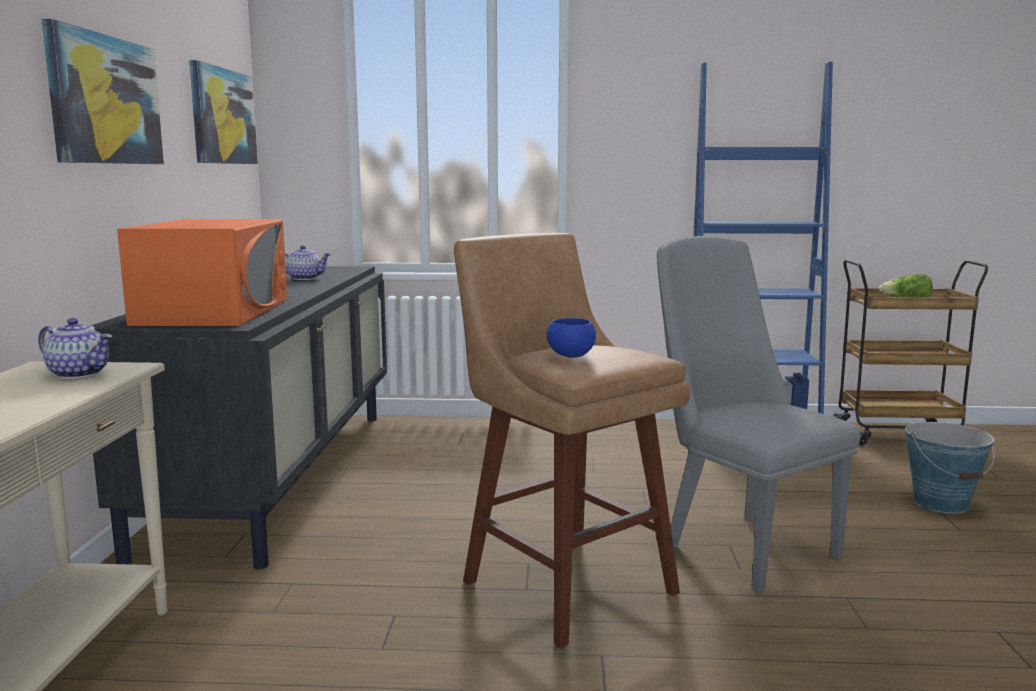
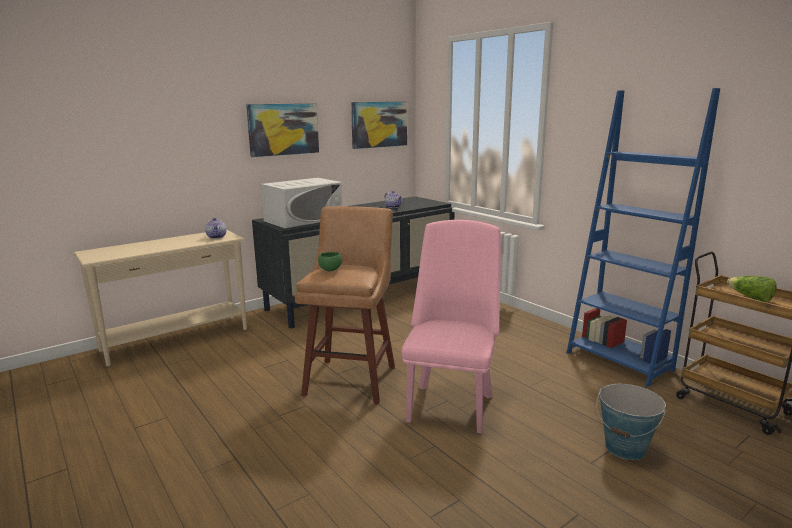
camera: 50 degrees right, 5 degrees up
(214, 311) = (303, 219): orange microwave -> white microwave
(571, 355) = (330, 270): blue bowl -> green bowl
(740, 545) = (451, 403): grey chair -> pink chair

